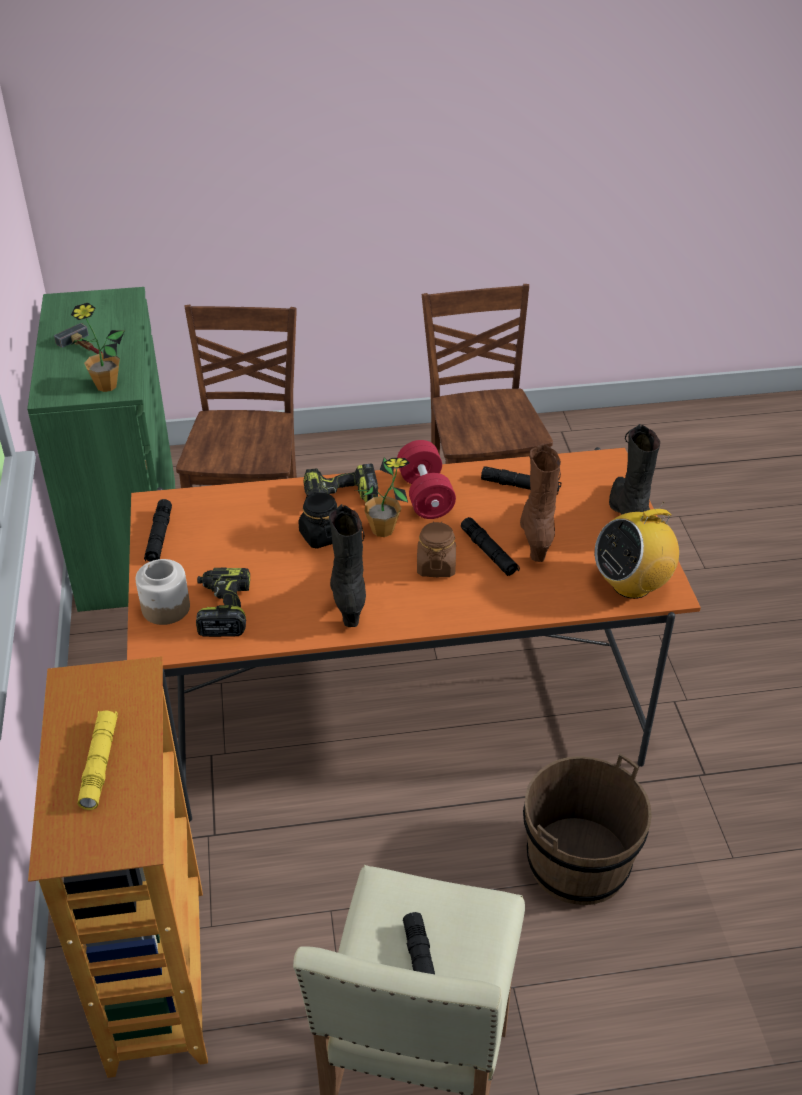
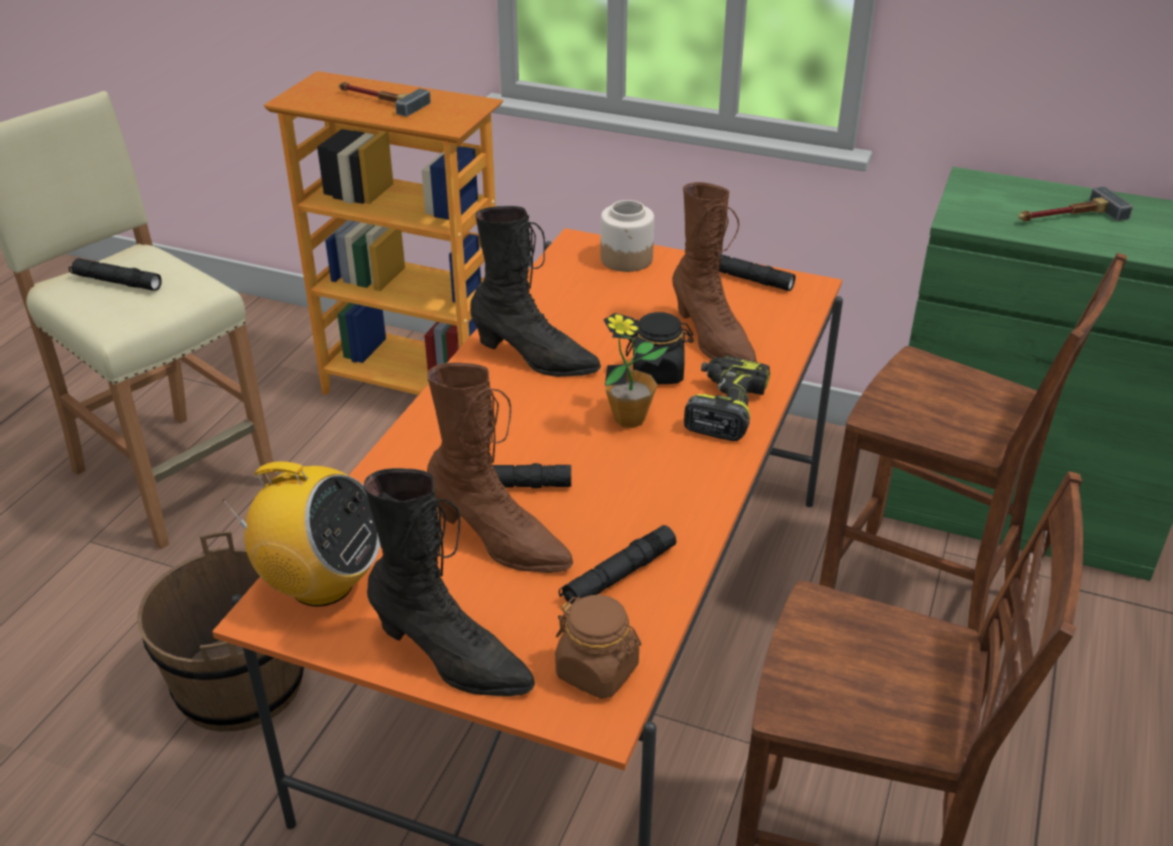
camera: 120 degrees right, 5 degrees down
(99, 764) = (379, 100): yellow flashlight -> hammer
(106, 386) = (975, 211): potted plant -> none
(223, 609) = (594, 286): power drill -> none
(261, 525) = (712, 340): none -> brown boot
(425, 495) = (670, 477): red dumbbell -> none
(436, 566) = (525, 434): brown jar -> brown jar (597, 671)
(631, 585) = (321, 584): radio -> radio turned 105 degrees clockwise

